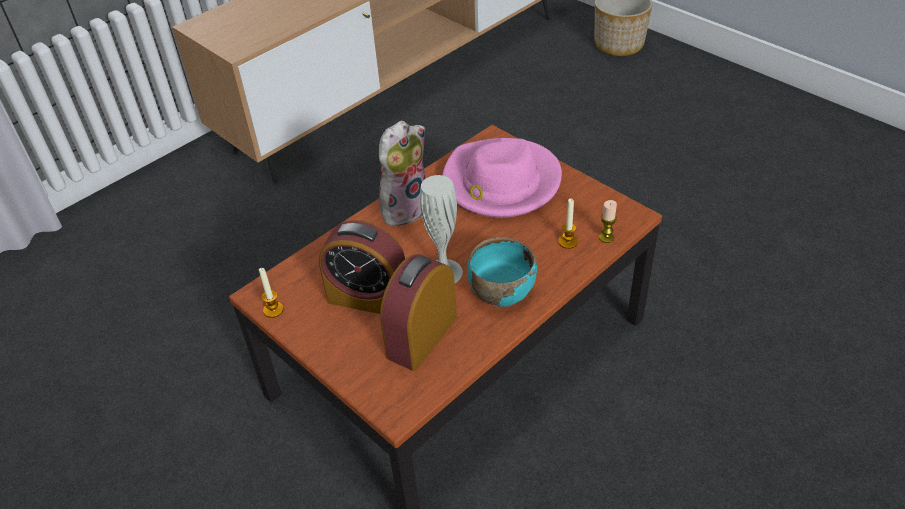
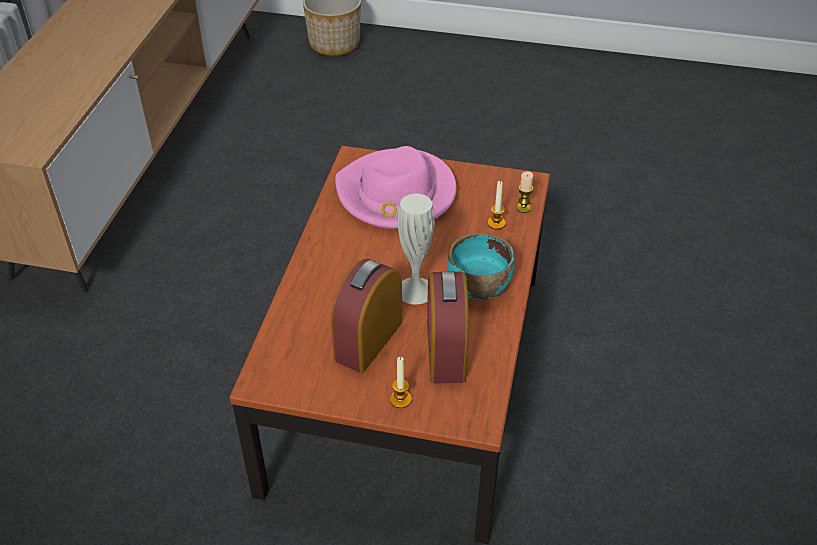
camera: 35 degrees left, 0 degrees up
(273, 310) = (288, 389): candle -> candle (400, 399)
(368, 298) = (368, 340): alarm clock -> alarm clock turned 135 degrees clockwise
(404, 208) = (328, 248): plush toy -> none

